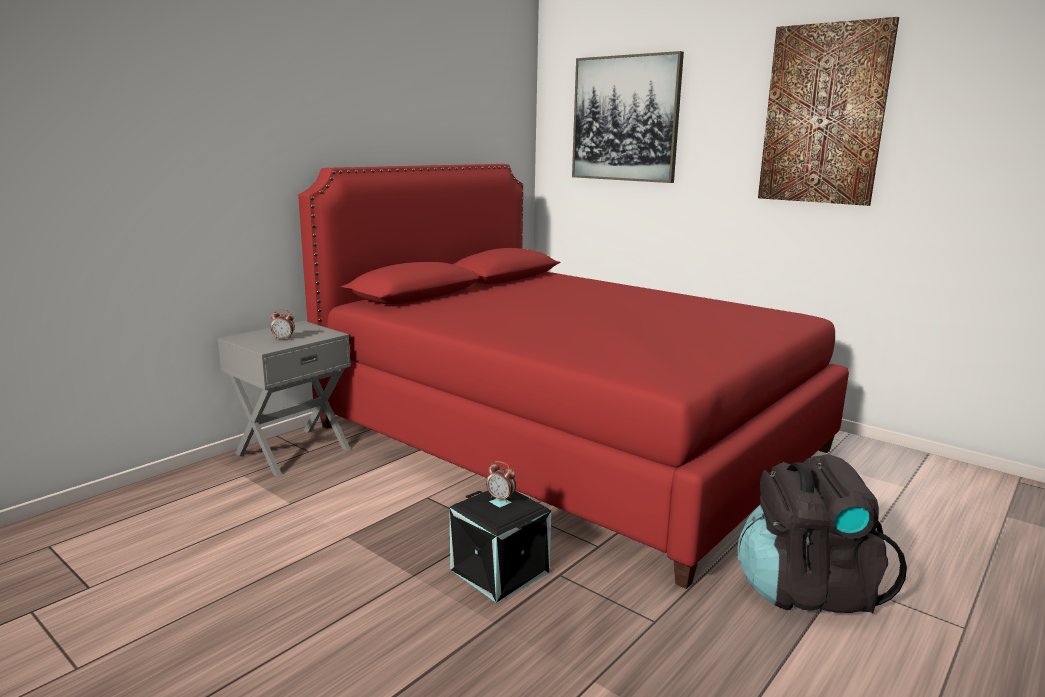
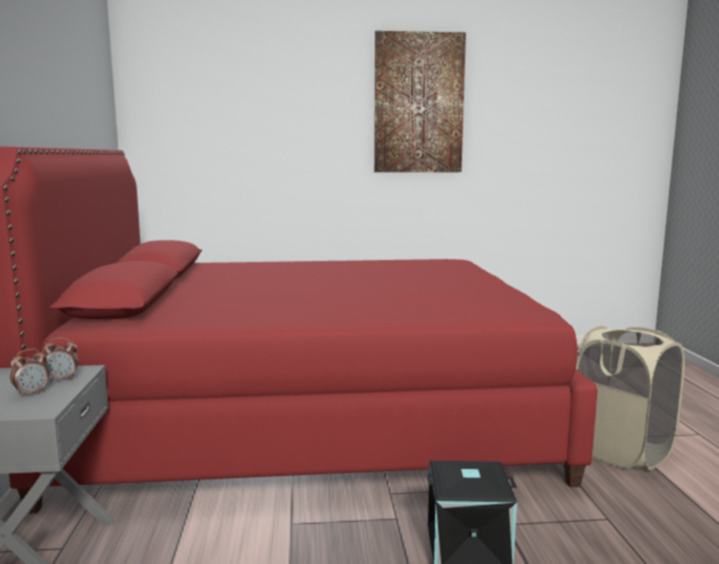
camera: 45 degrees left, 5 degrees down
(501, 498) = (468, 470): alarm clock -> alarm clock (63, 379)
(625, 119) = (232, 104): picture -> none
(806, 590) = (621, 451): black backpack -> beige laundry basket

